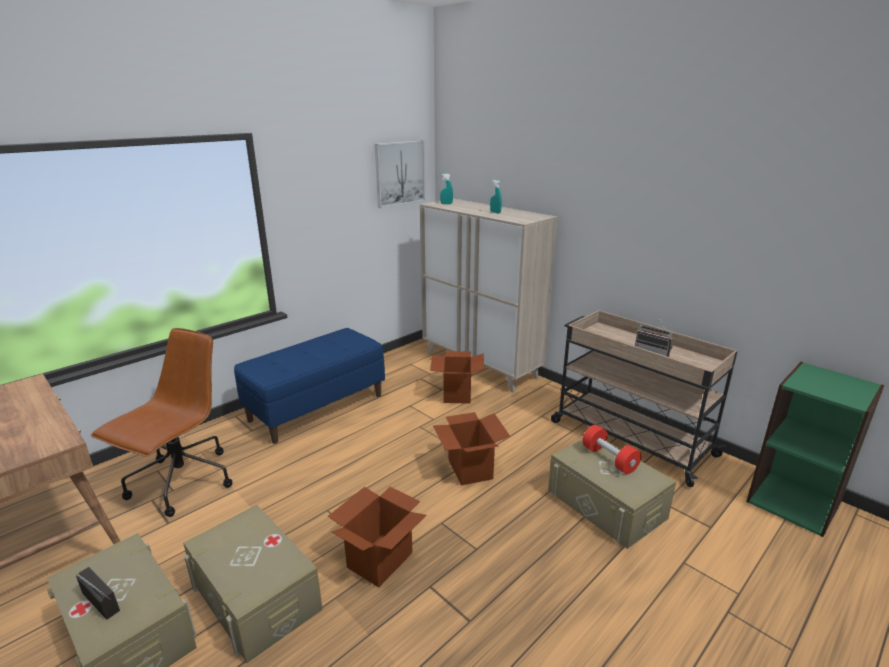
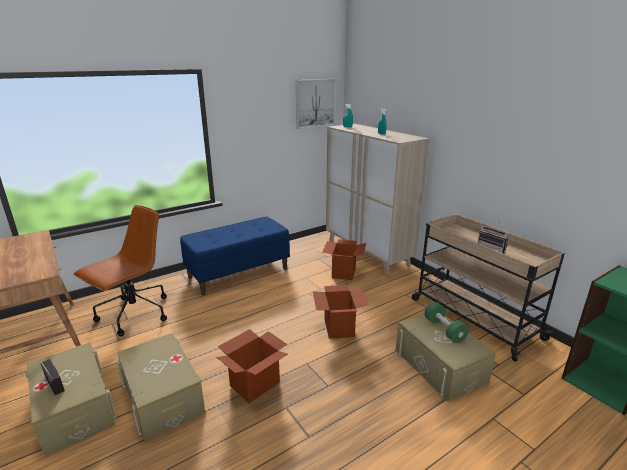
camera: 10 degrees right, 0 degrees up
(609, 459) = (444, 330): red dumbbell -> green dumbbell

